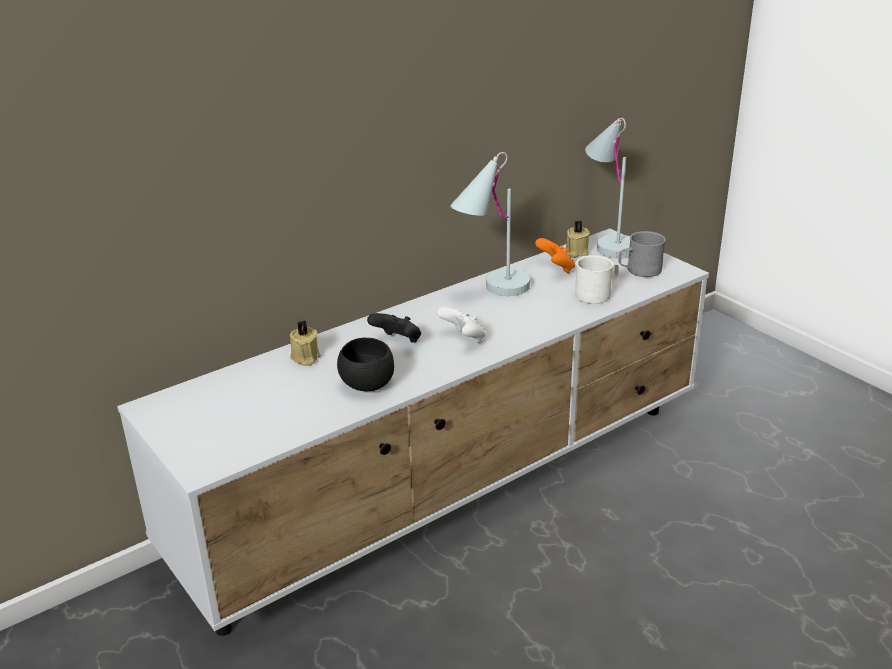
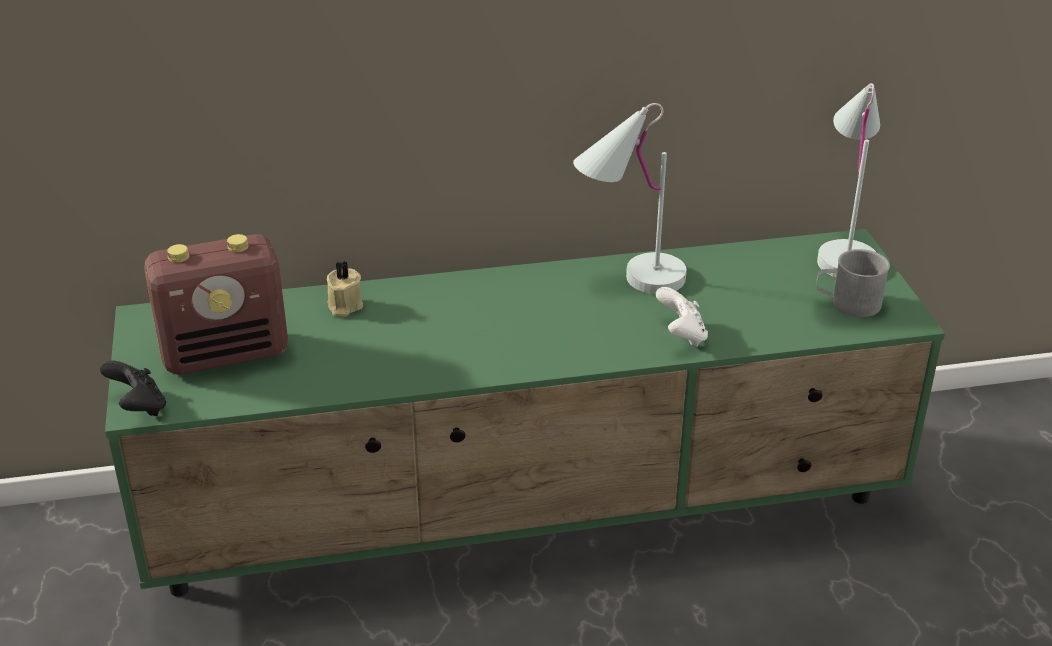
camera: 25 degrees right, 5 degrees up
(241, 412) = (226, 354): none -> radio
(367, 384) = (382, 361): black bowl -> none
(398, 342) = (461, 316): black game controller -> black game controller (139, 407)
(451, 489) = (529, 514): white tv stand -> green tv stand
(463, 339) = (539, 335): white game controller -> white game controller (681, 335)
(556, 268) = (739, 270): orange game controller -> none
(575, 252) = (785, 253): beige candle -> none
(597, 294) = (760, 321): white mug -> none

